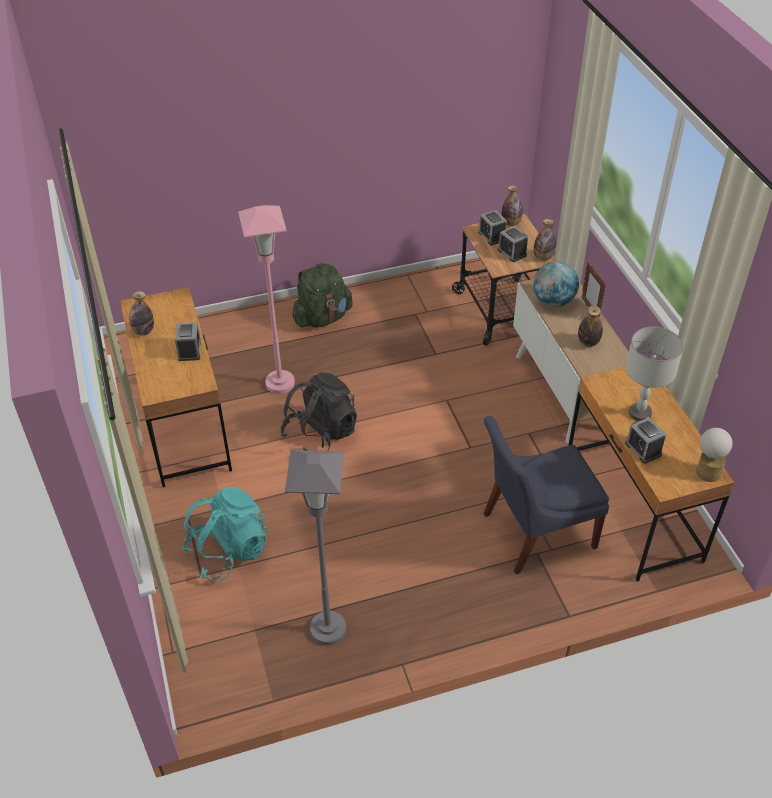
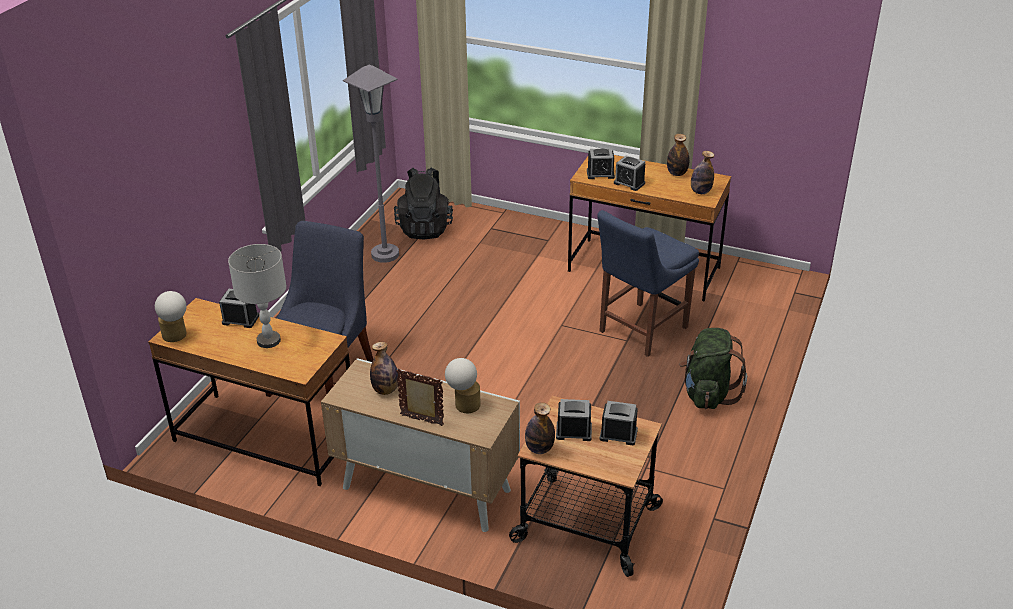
camera: 130 degrees right, 10 degrees down
(188, 376) = (600, 174): none -> alarm clock
(228, 551) = (496, 244): turquoise backpack -> none
(280, 383) = (640, 331): pink floor lamp -> blue chair
(320, 434) = (554, 325): black backpack -> black backpack (425, 228)
(511, 223) = (626, 463): bottle -> bottle (700, 192)
(553, 301) = (463, 405): globe -> table lamp

